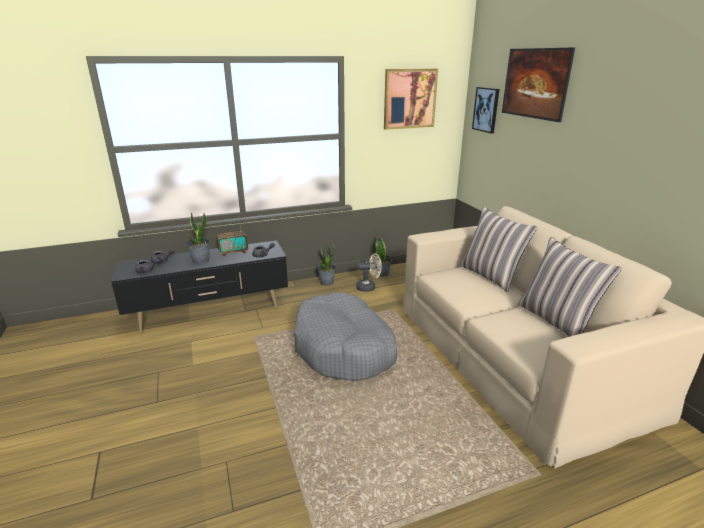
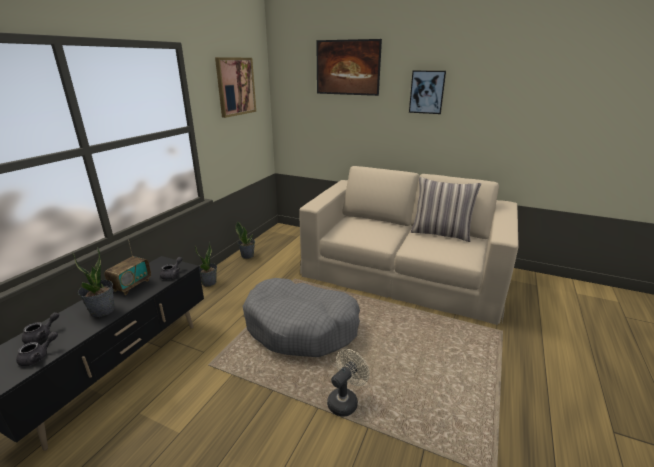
camera: 45 degrees left, 0 degrees up
(369, 287) = (252, 271): beige fan -> beige fan (345, 400)
(486, 109) = (297, 92): picture -> picture (427, 92)
(491, 276) = (368, 221): pillow -> none

